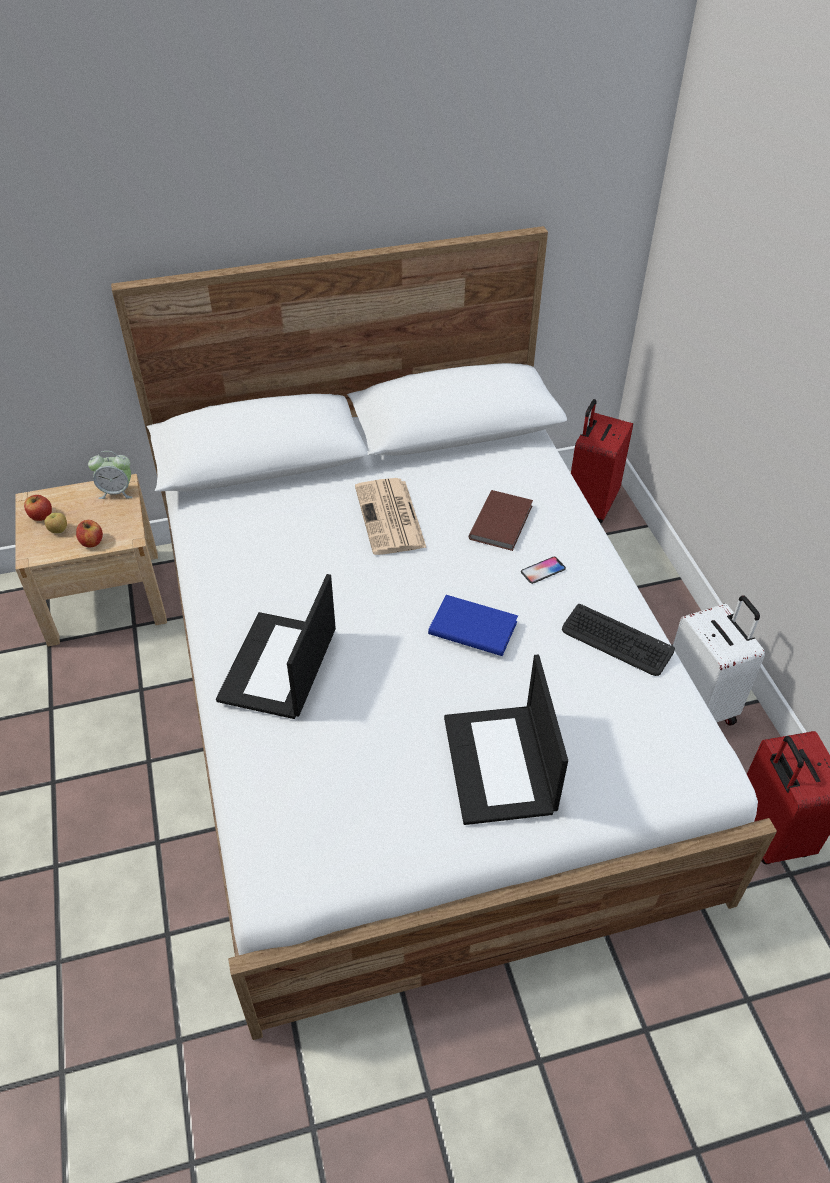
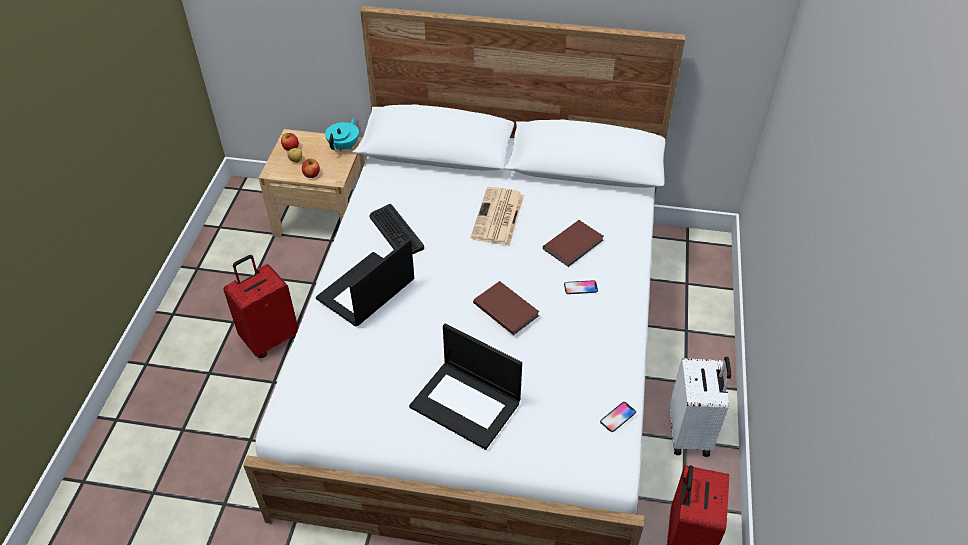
camera: 25 degrees right, 0 degrees up
(116, 492) = (344, 146): alarm clock -> turquoise teapot
(472, 626) = (506, 308): blue book -> brown book
(500, 765) = (467, 404): laptop -> laptop turned 75 degrees counterclockwise
(590, 504) = (697, 259): red suitcase -> red suitcase (270, 338)
(616, 641) = (600, 353): keyboard -> keyboard (396, 232)
(684, 710) = (618, 417): none -> phone

